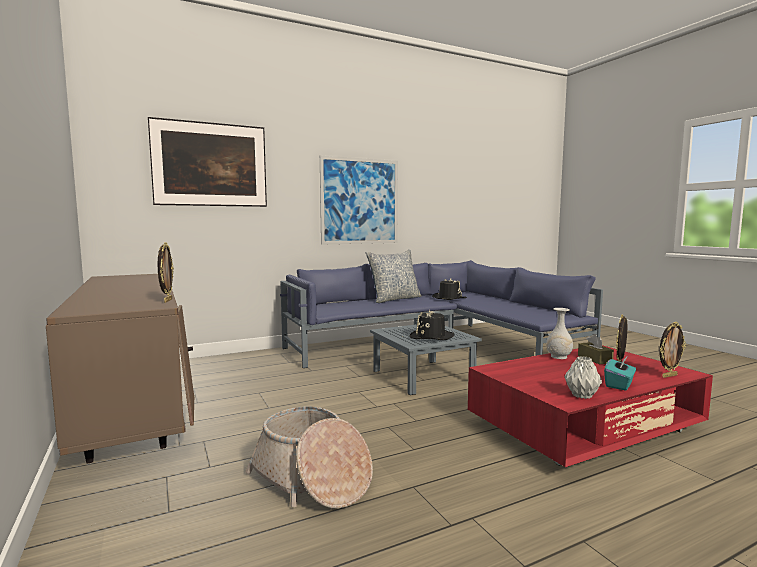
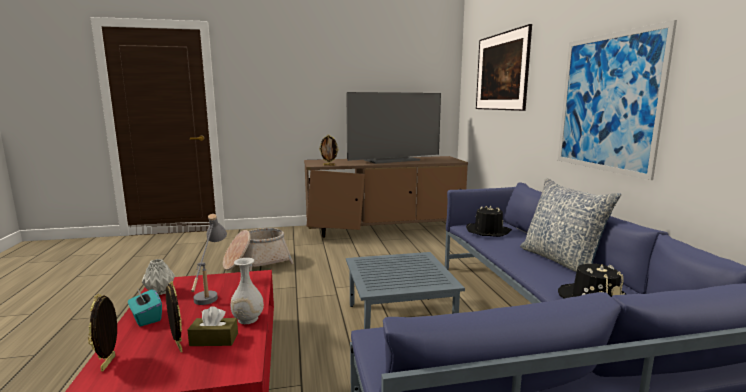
camera: 105 degrees right, 5 degrees up
(123, 286) = (392, 160): none -> television
(431, 337) = (383, 272): black hat -> black hat (488, 231)
(546, 376) = (210, 292): none -> grey table lamp

